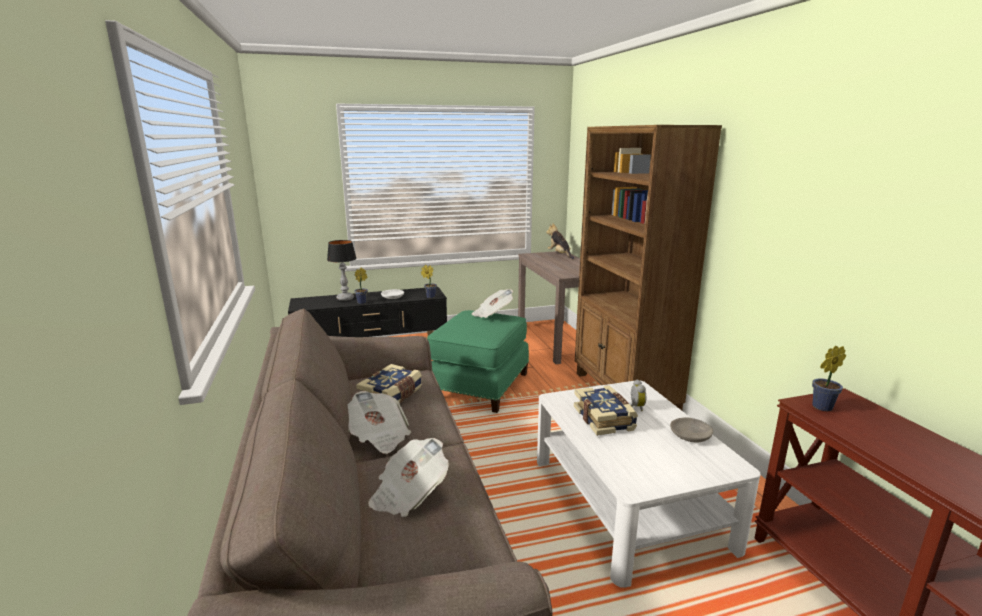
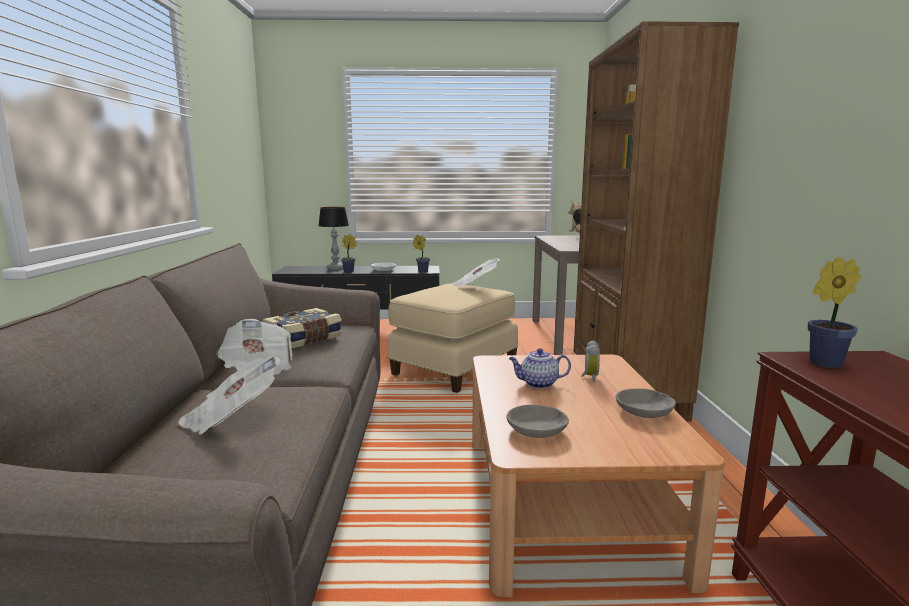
camera: 15 degrees right, 5 degrees down
(479, 386) = (453, 367): green ottoman -> beige ottoman
(605, 419) = (538, 384): book -> teapot
(627, 501) = (565, 501): white coffee table -> brown coffee table
(633, 465) = (537, 430): none -> grey bowl

